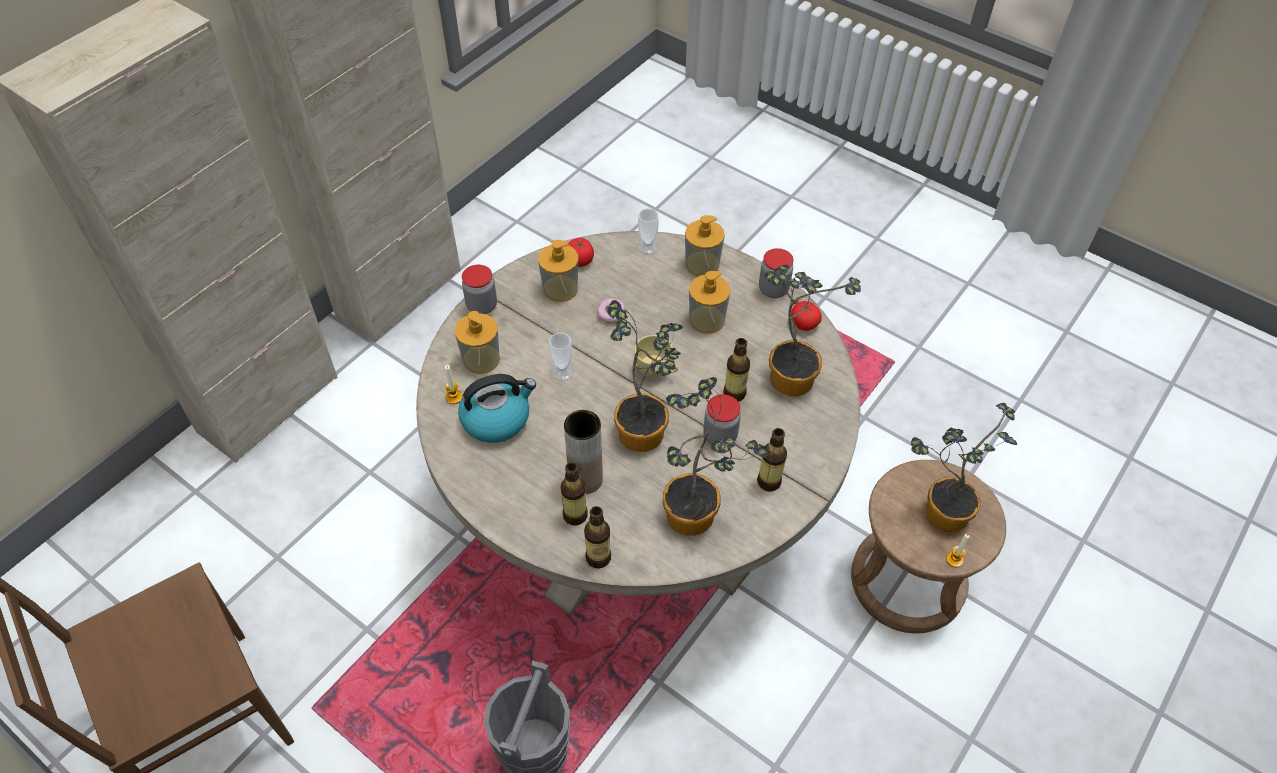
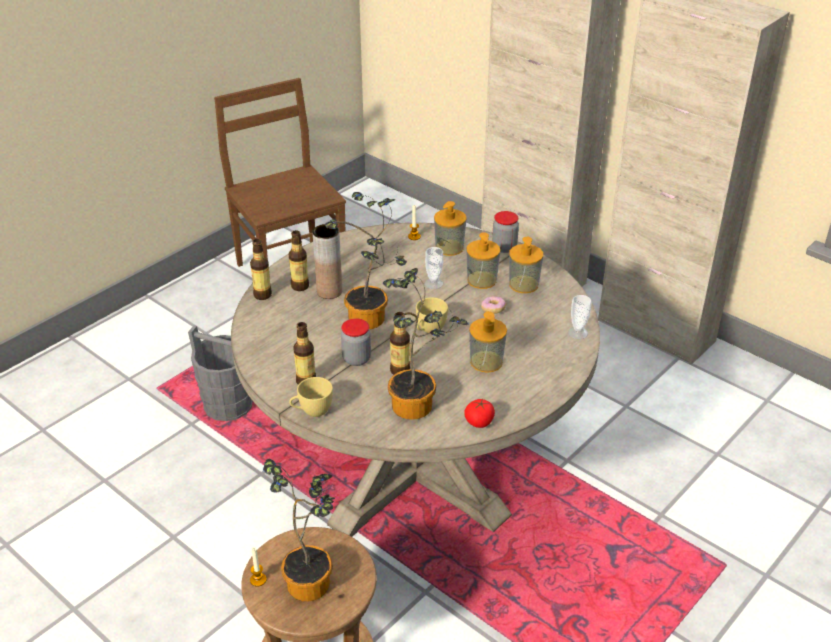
camera: 95 degrees right, 15 degrees down
(497, 418) = (392, 254): kettle -> none
(580, 260) = (558, 295): tomato -> none
(698, 516) = (284, 342): potted plant -> none
(702, 264) = (557, 364): soap dispenser -> soap dispenser (481, 280)
(773, 289) = (524, 407): jar -> none
(819, 469) = (312, 411): none -> yellow cup

